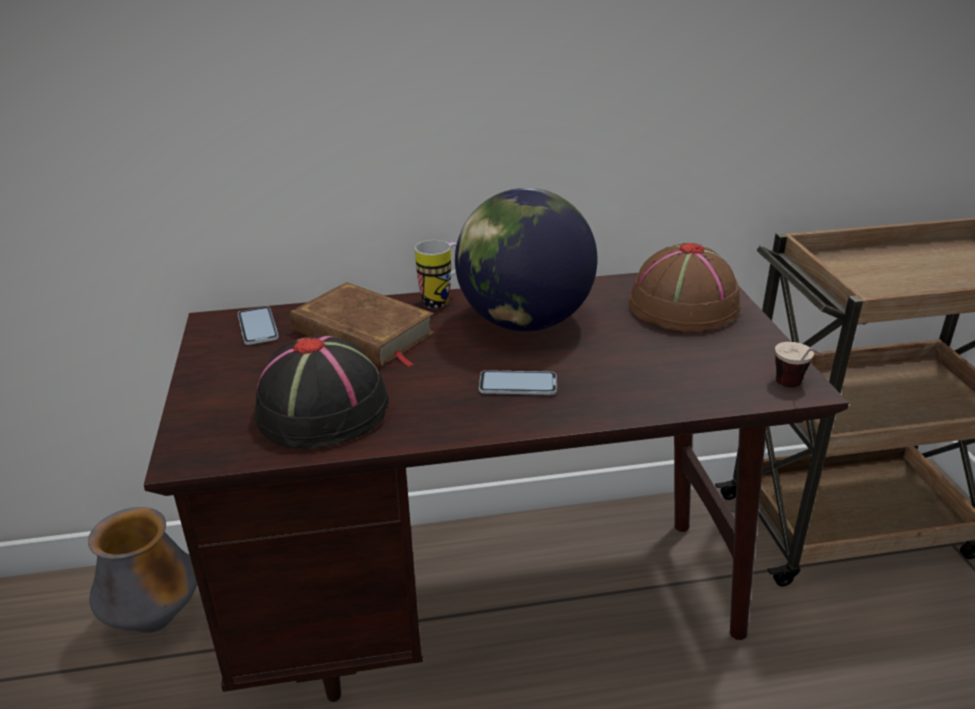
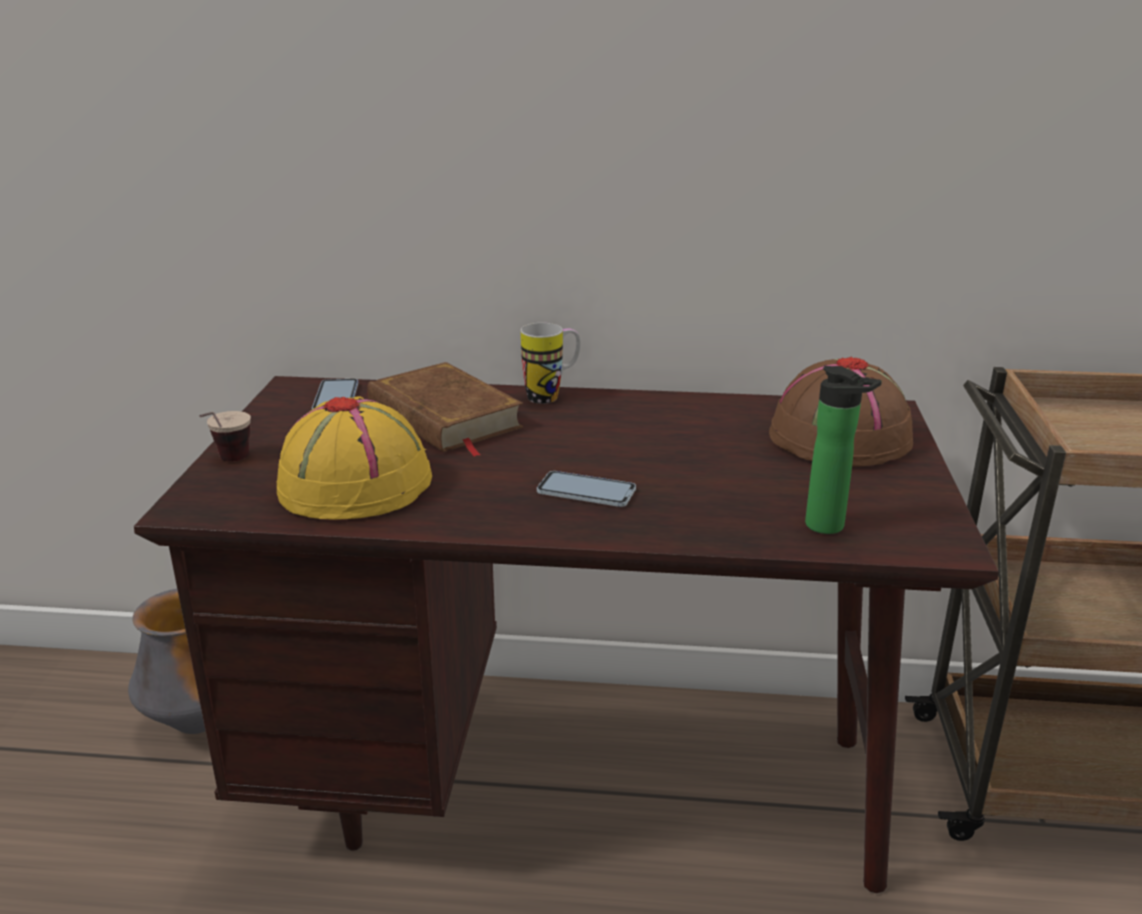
camera: 15 degrees right, 5 degrees down
(323, 409) = (356, 484): black hat -> yellow hat
(524, 322) = (633, 429): globe -> none
(716, 386) = (830, 527): none -> bottle
(795, 390) = (932, 546): cup -> cup (227, 464)

